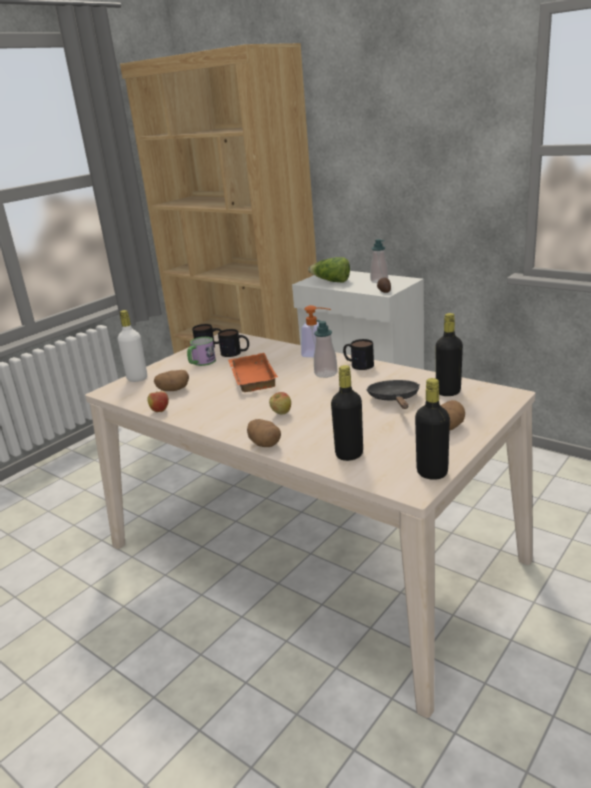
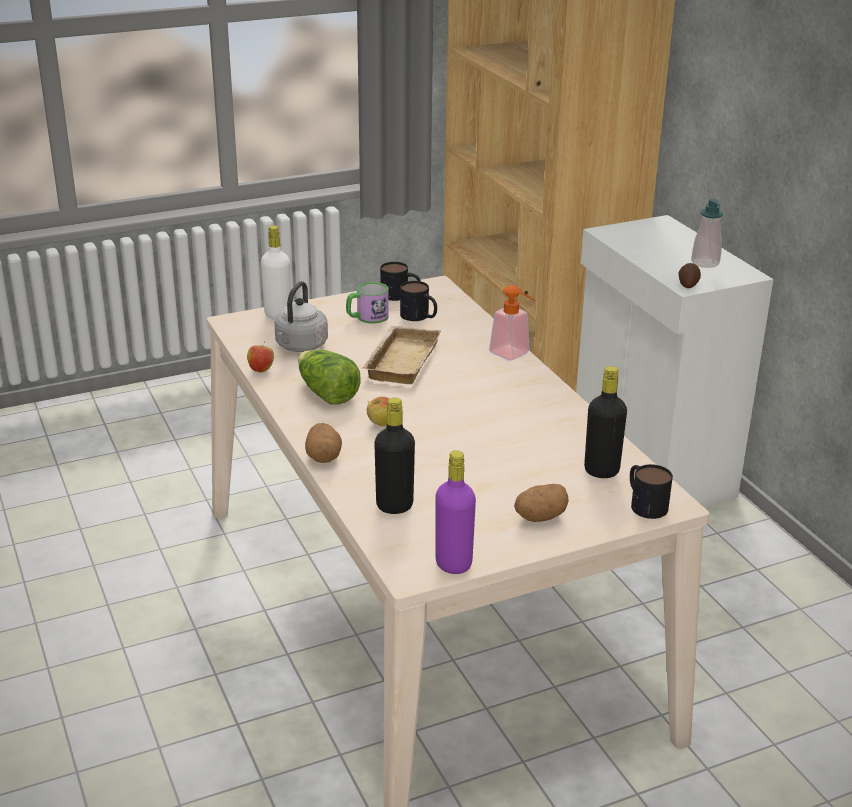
camera: 25 degrees right, 5 degrees up
(173, 390) = (300, 346): potato -> grey kettle
(250, 377) = (400, 360): orange tray -> beige tray
(326, 373) = (490, 388): soap dispenser -> none
(331, 281) = (639, 241): lettuce -> lettuce (326, 393)
(358, 364) = (543, 389): mug -> mug (644, 503)
(394, 399) = (526, 456): black frying pan -> none
(432, 473) = (453, 564): black bottle -> purple bottle

